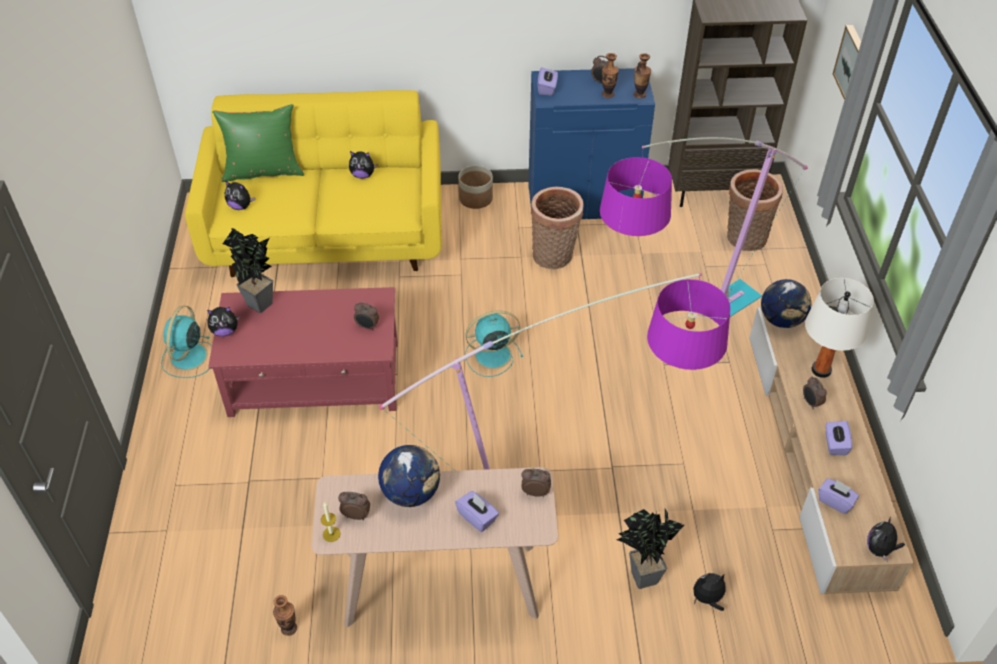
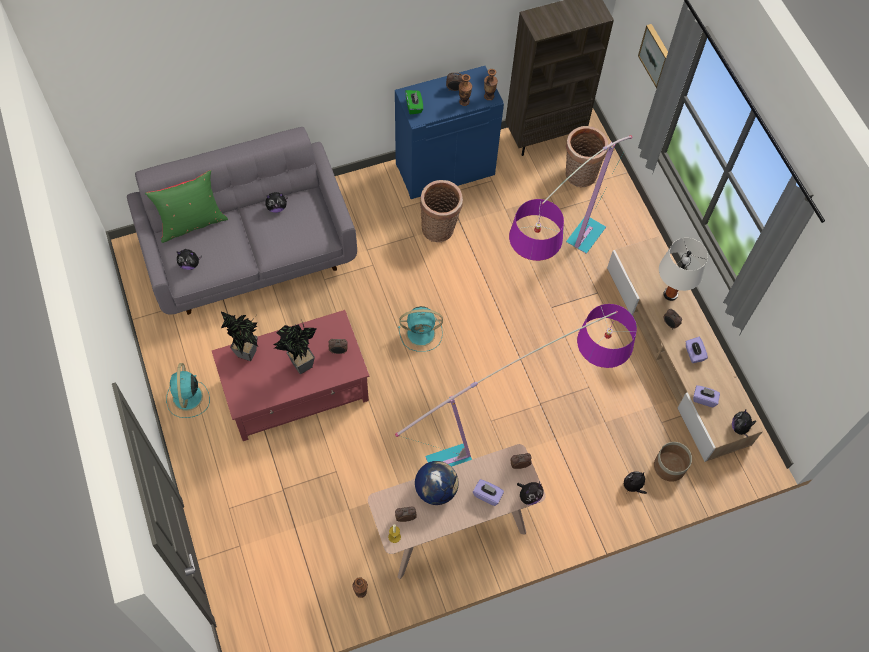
camera: 20 degrees left, 15 degrees up
(225, 331) = (231, 384): plush toy -> plush toy (529, 496)
(328, 235) = (250, 253): yellow sofa -> grey sofa
(476, 198) = (357, 187): planter -> planter (669, 466)
(491, 355) = (422, 333): turquoise fan -> turquoise fan turned 150 degrees counterclockwise
(547, 88) = (414, 106): purple tissue box -> green tissue box
(639, 576) = (584, 483): potted plant -> potted plant (299, 365)
(781, 320) = (632, 257): globe -> none

